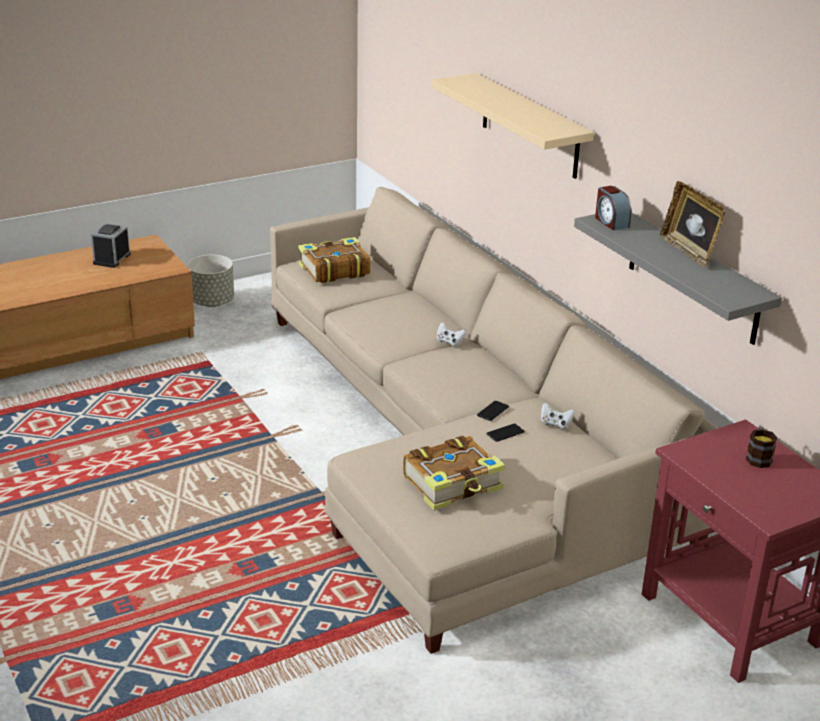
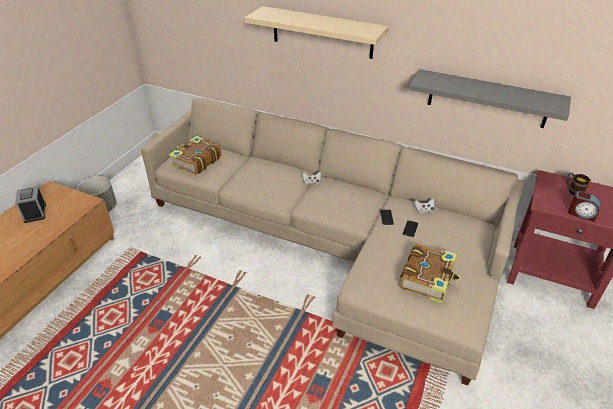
camera: 35 degrees left, 10 degrees up
(611, 222) = (430, 80): alarm clock -> alarm clock (581, 214)
(689, 251) = (491, 85): picture frame -> none

